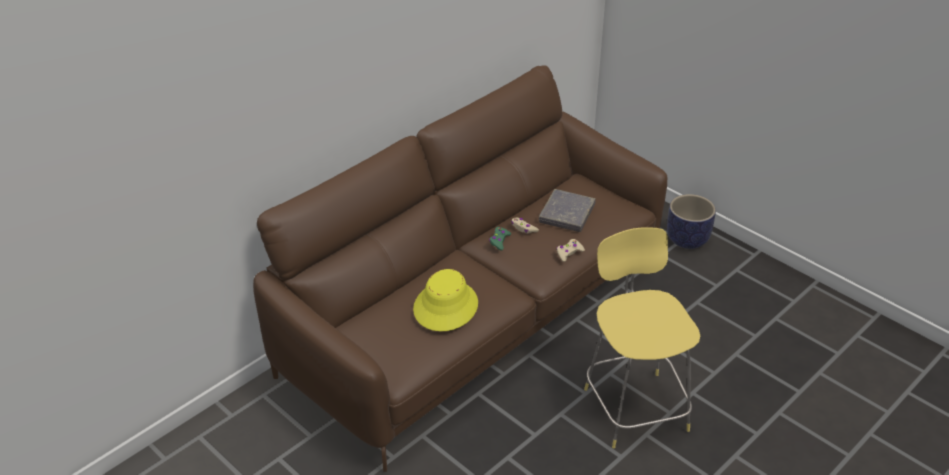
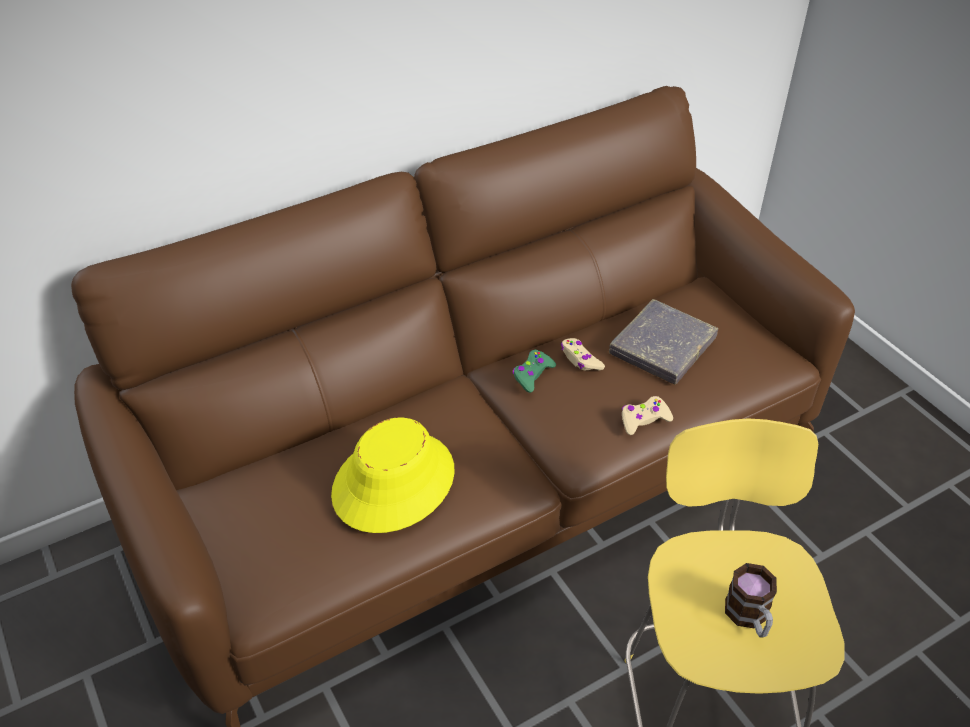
camera: 15 degrees right, 5 degrees up
(652, 327) = (749, 618): none -> mug
(687, 239) = (873, 412): planter -> none

